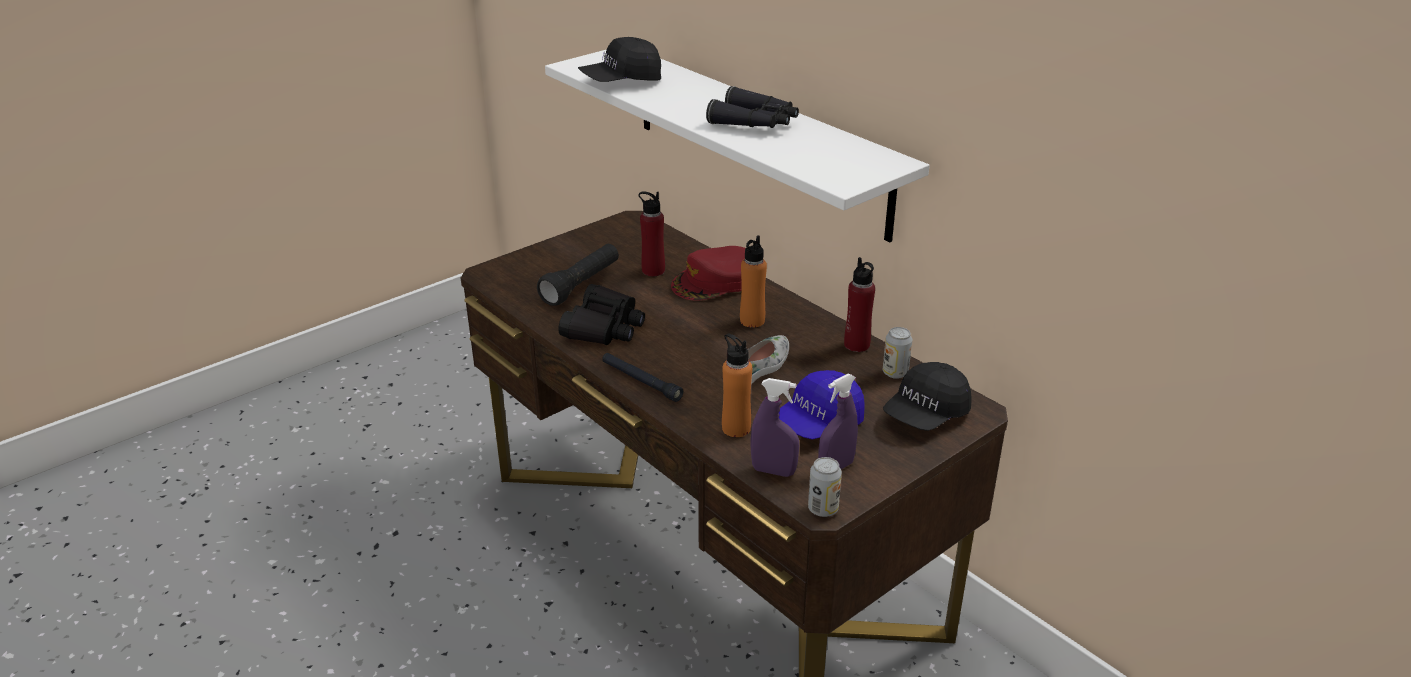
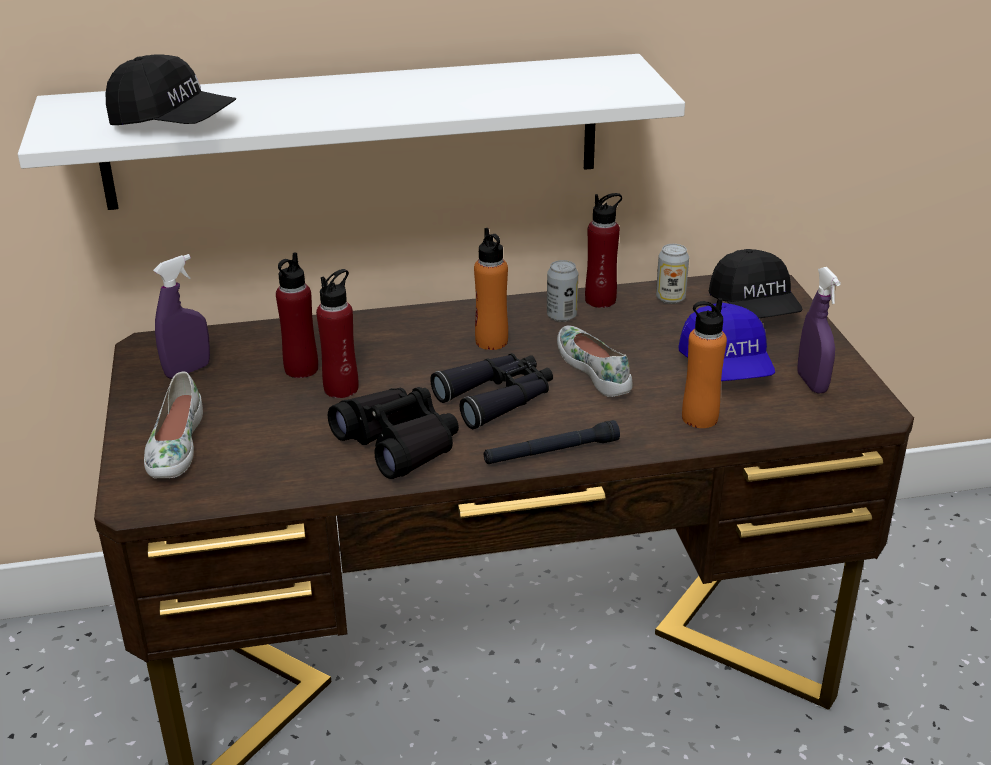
camera: 60 degrees left, 0 degrees up
(543, 264) = (174, 445): none -> white shoe
(581, 285) = (272, 431): black flashlight -> none
(621, 81) = (173, 123): black cap -> black cap turned 75 degrees counterclockwise
(644, 290) = (341, 388): none -> red bottle
(714, 282) = (379, 338): red cap -> none
(755, 122) = (427, 90): black binoculars -> black binoculars (497, 398)
(773, 471) = (795, 420): purple spray bottle -> purple spray bottle (188, 370)
(823, 509) = (877, 413): can -> can (561, 316)

